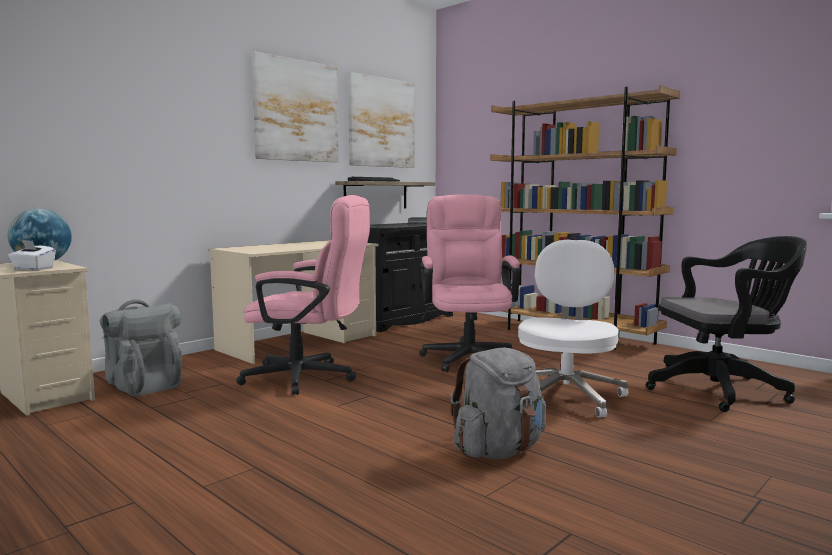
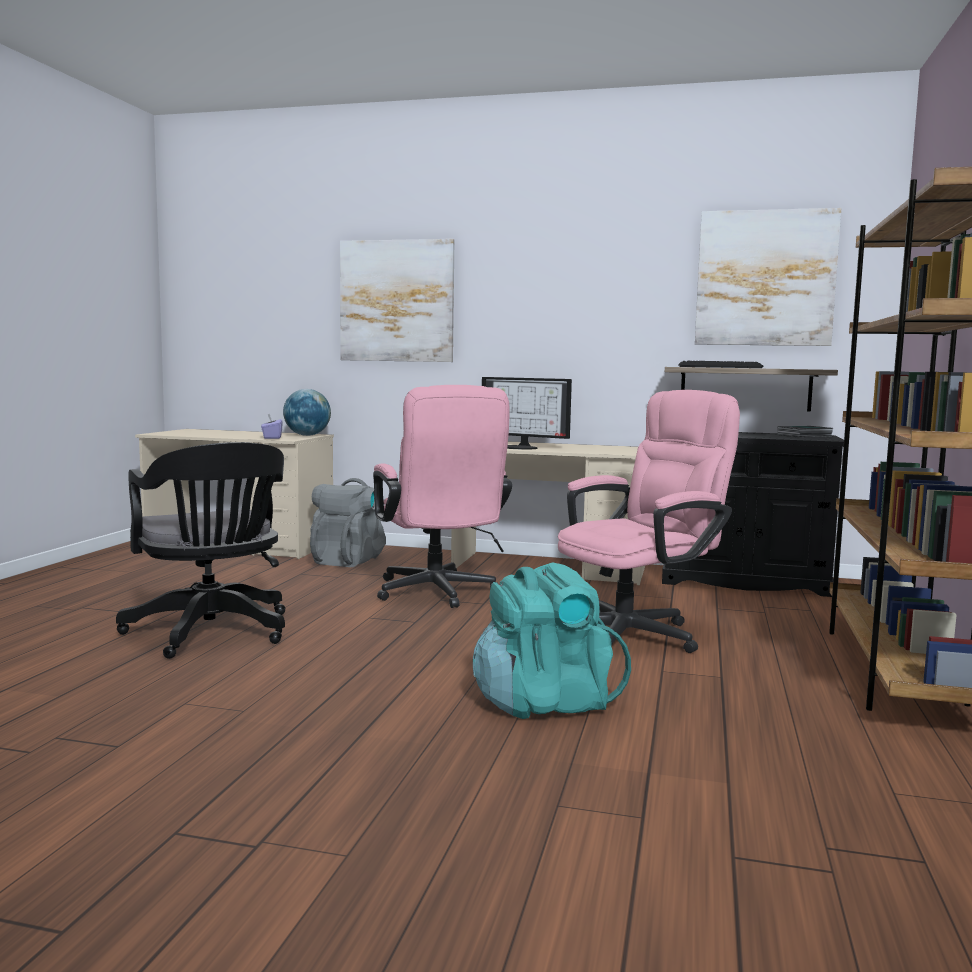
camera: 60 degrees right, 0 degrees up
(33, 269) = (272, 438): white tissue box -> purple tissue box
(286, 248) = (520, 447): none -> monitor
(296, 111) = (608, 276): picture -> picture (397, 301)
(499, 450) = (305, 693): grey backpack -> none
(566, 395) = (544, 702): white office chair -> turquoise backpack
(722, 390) = (759, 812): black office chair -> black office chair (212, 633)

